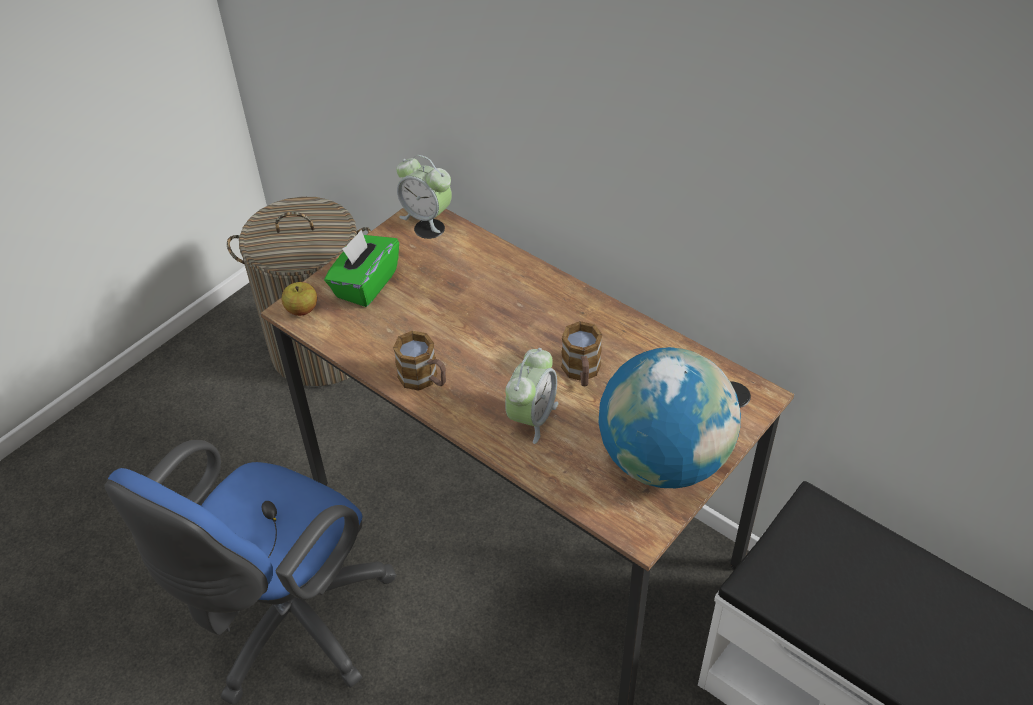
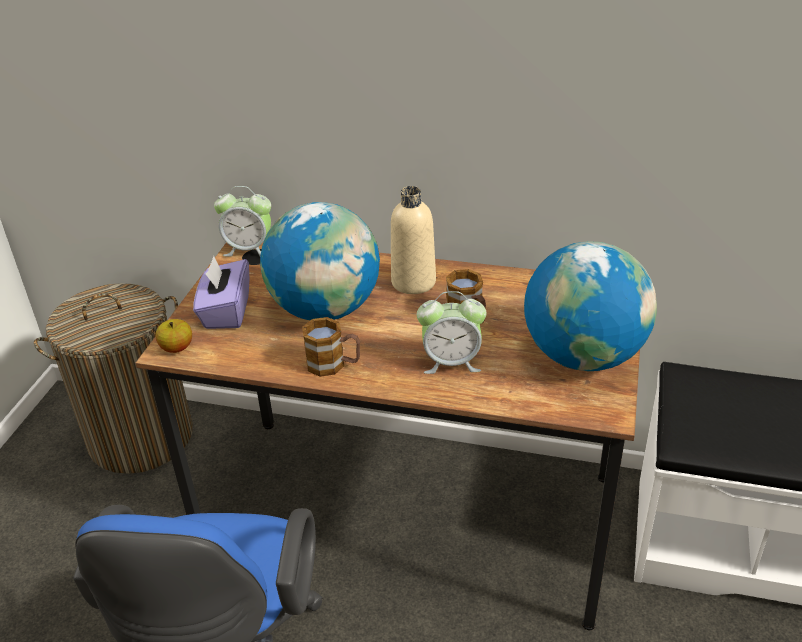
camera: 25 degrees left, 10 degrees down
(365, 284) = (226, 312): green tissue box -> purple tissue box
(454, 314) = (325, 309): none -> globe
(532, 417) = (451, 362): alarm clock -> alarm clock turned 90 degrees clockwise
(556, 311) = (413, 282): none -> beige bottle

